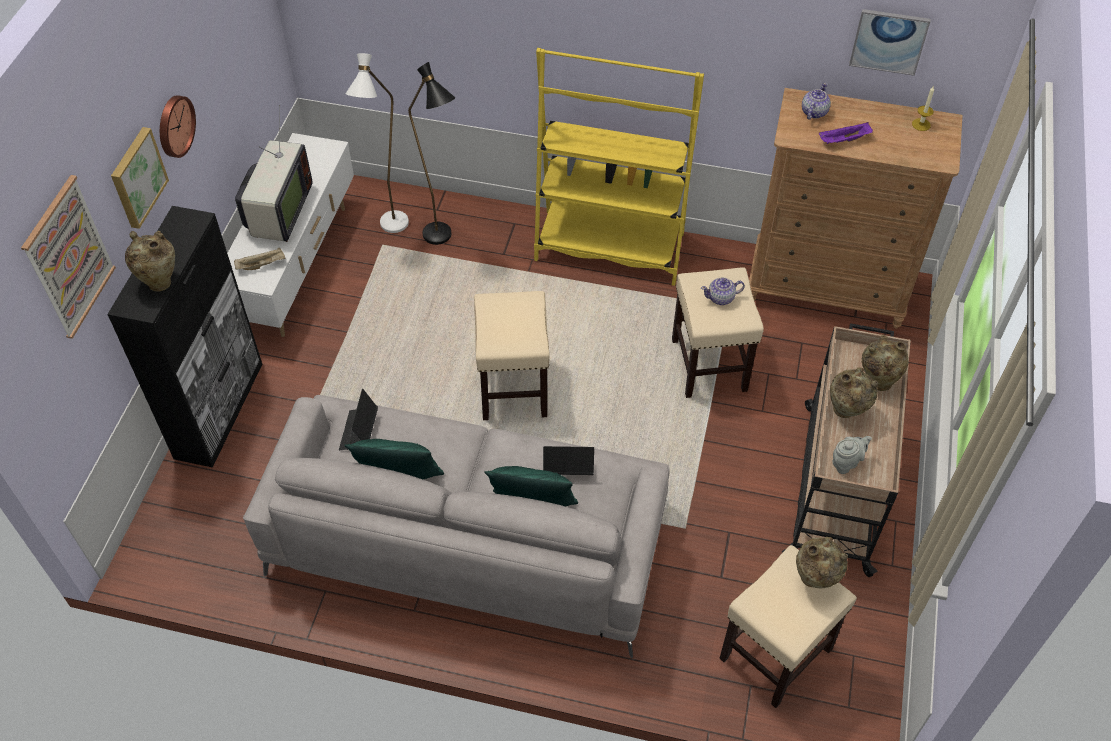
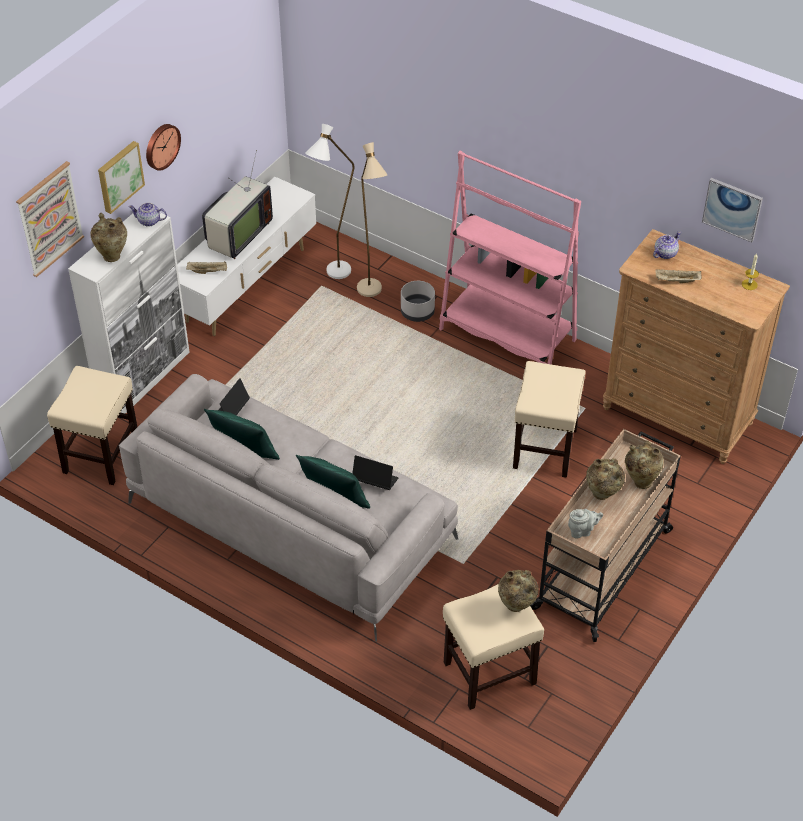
camera: 20 degrees right, 5 degrees down
(220, 409) = (144, 377): black cabinet -> white cabinet
(443, 240) = (372, 294): black floor lamp -> beige floor lamp
(502, 247) = (418, 312): none -> grey planter
(513, 387) = (376, 422): beige stool -> beige stool (101, 454)
(610, 247) = (507, 335): yellow bookcase -> pink bookcase
(721, 298) = (552, 388): teapot -> teapot (149, 221)
(843, 140) = (676, 281): purple tray -> beige tray

